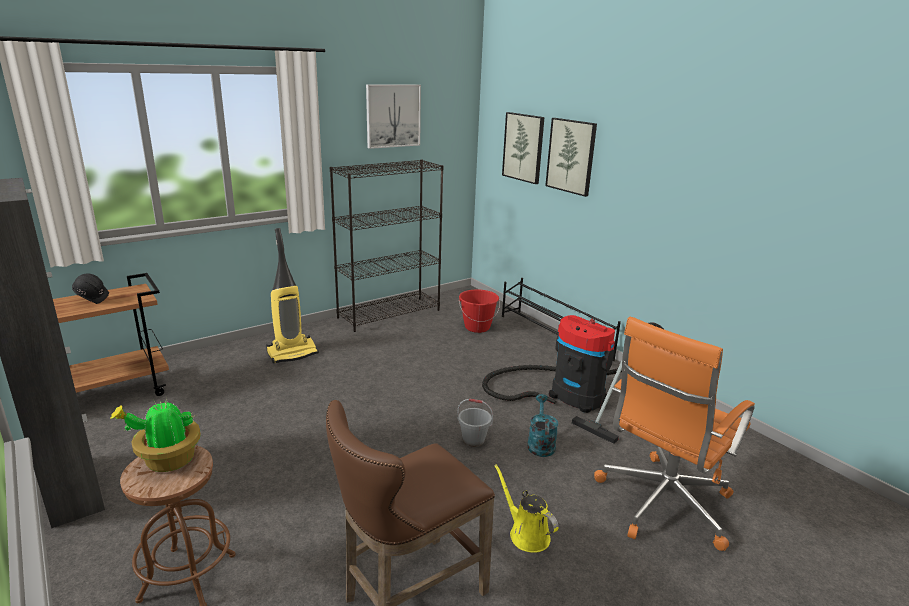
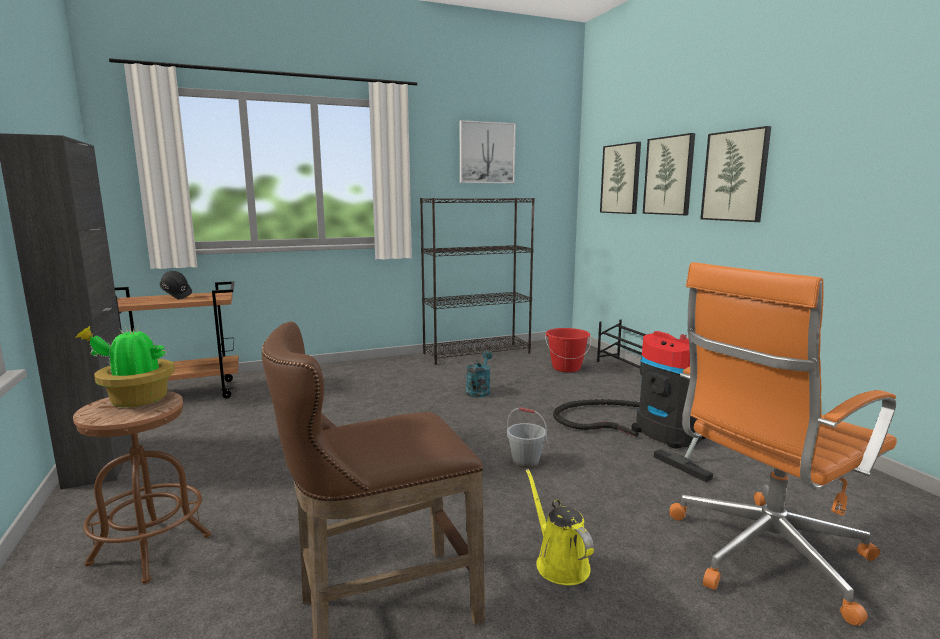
camera: 15 degrees right, 10 degrees down
(292, 353) = (366, 376): vacuum cleaner -> none
(540, 443) = (607, 472): turquoise watering can -> turquoise watering can (479, 390)
(631, 171) = (735, 176): none -> picture

